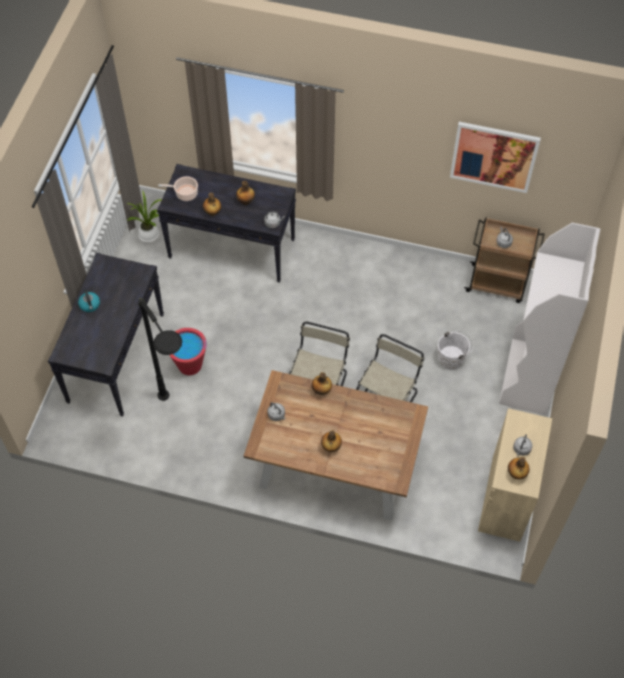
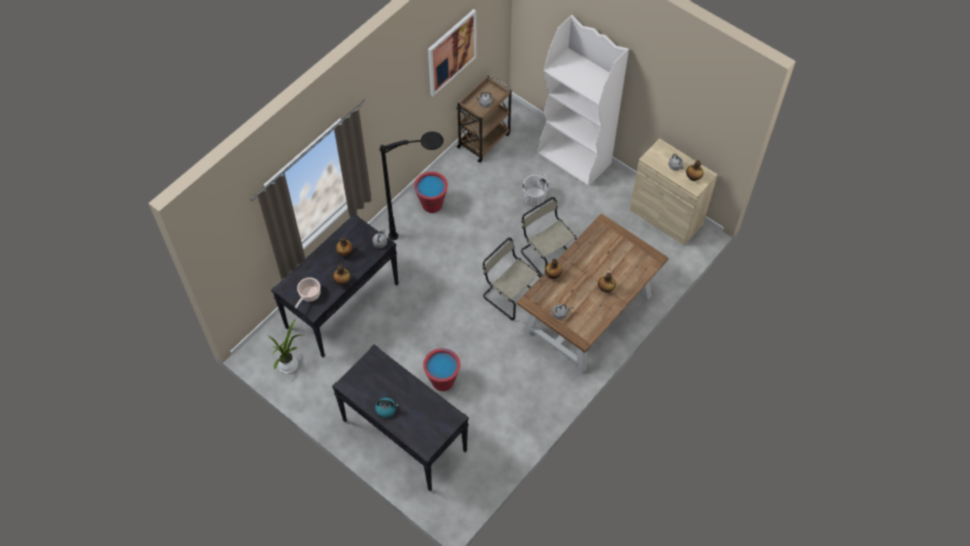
camera: 65 degrees left, 0 degrees up
(180, 424) = (496, 409): black floor lamp -> black floor lamp (425, 234)
(389, 271) = (432, 204): none -> red bucket

